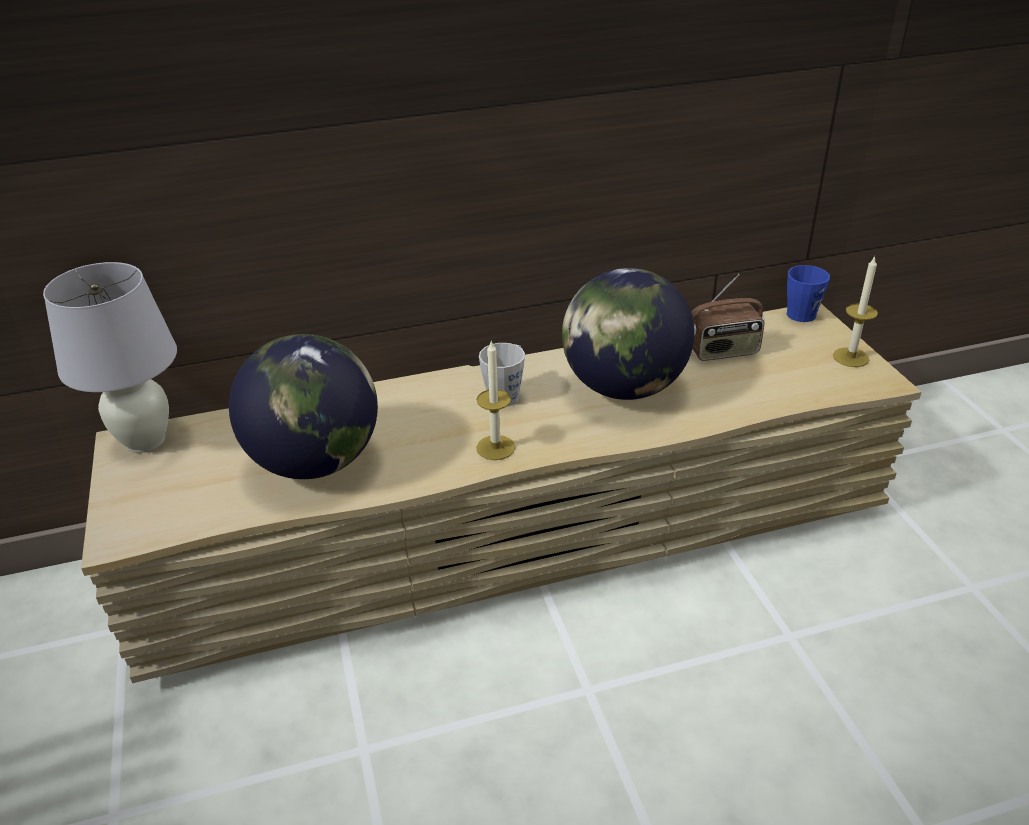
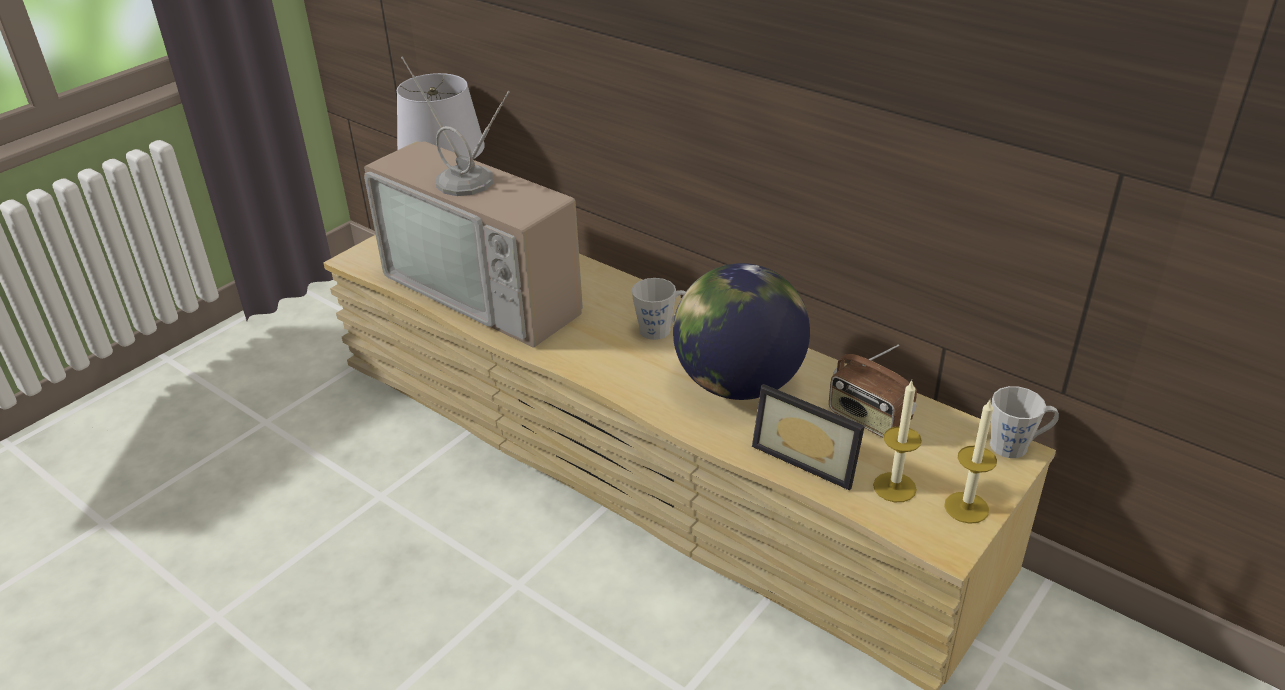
camera: 55 degrees right, 0 degrees up
(316, 461) = (493, 288): globe -> television
(495, 447) = (586, 355): candle -> candle (894, 487)
(743, 394) = (809, 457): none -> picture frame
(803, 312) = (1016, 446): blue mug -> grey mug

